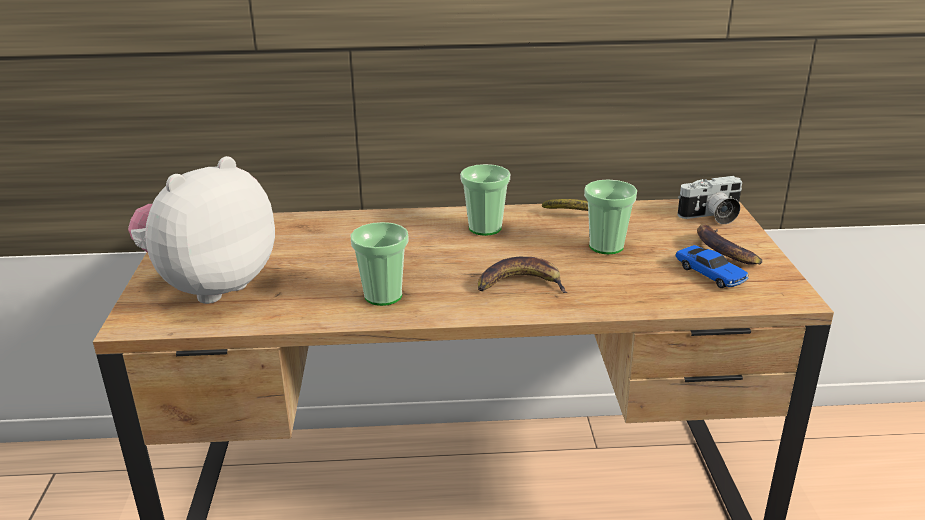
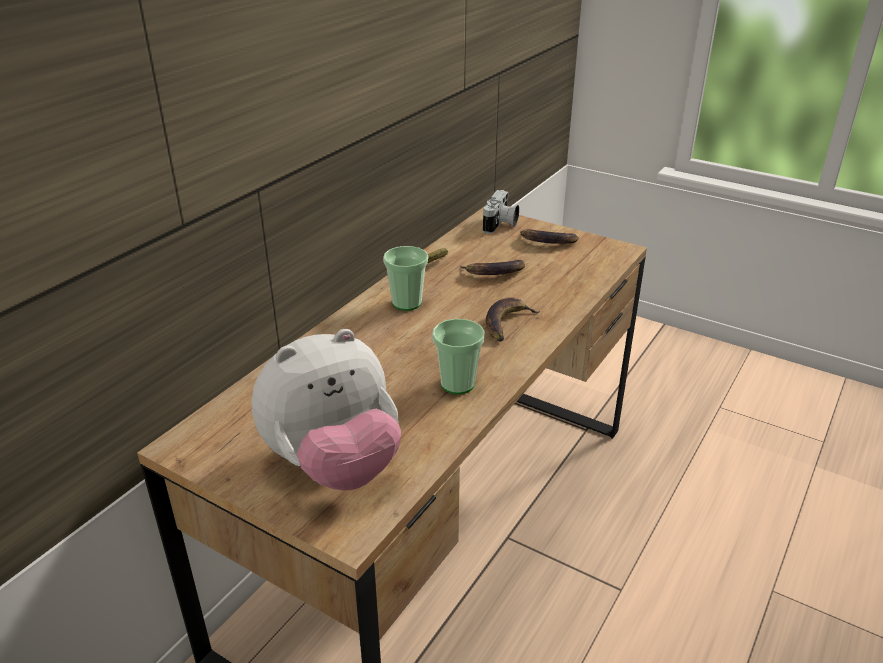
camera: 55 degrees left, 5 degrees up
(211, 286) = (334, 466): plush toy -> plush toy turned 105 degrees counterclockwise
(606, 246) = (494, 273): cup -> banana
(710, 274) = (569, 258): toy car -> none

